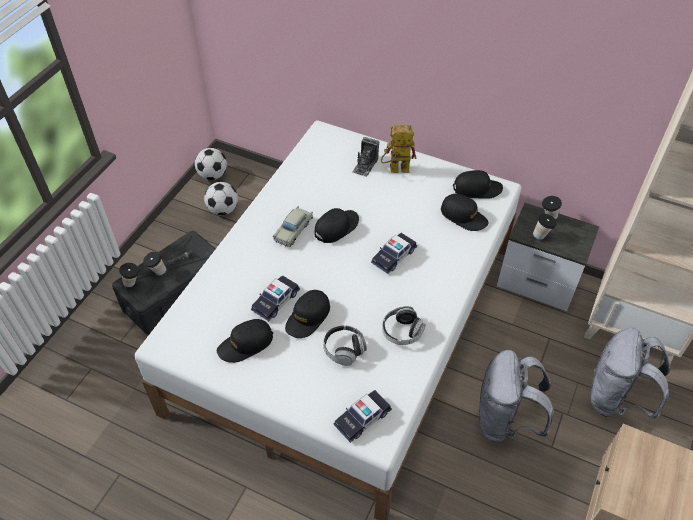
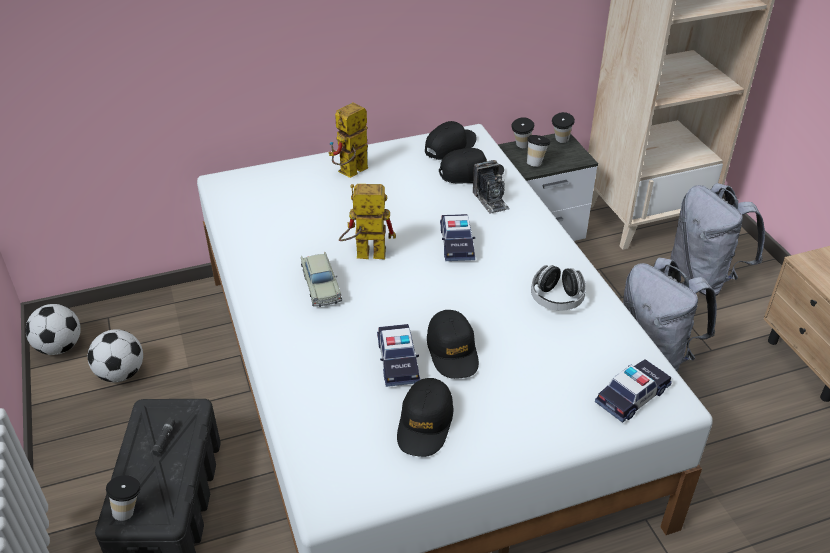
camera: 45 degrees left, 10 degrees down
(157, 272) = (148, 475): cup -> cup (560, 142)
(336, 227) = (364, 255): black cap -> toy robot
(344, 350) = (529, 352): headphones -> none
(362, 418) = (632, 396): toy car -> toy car turned 135 degrees counterclockwise
(365, 165) = (314, 186): camera -> camera (491, 200)

